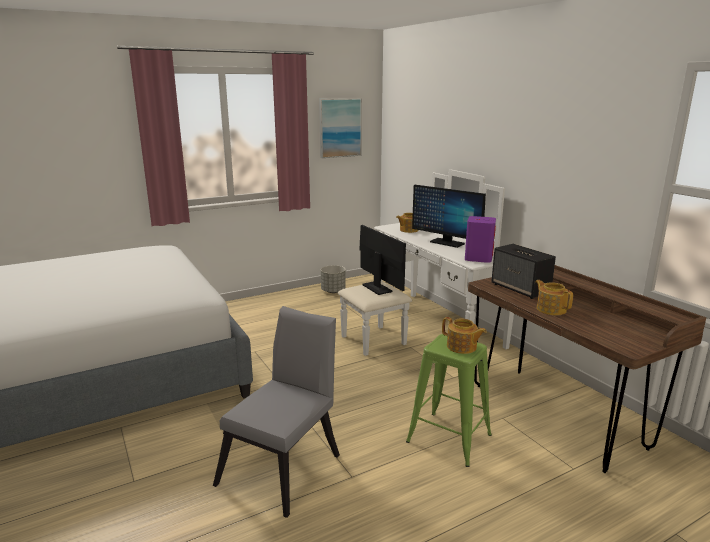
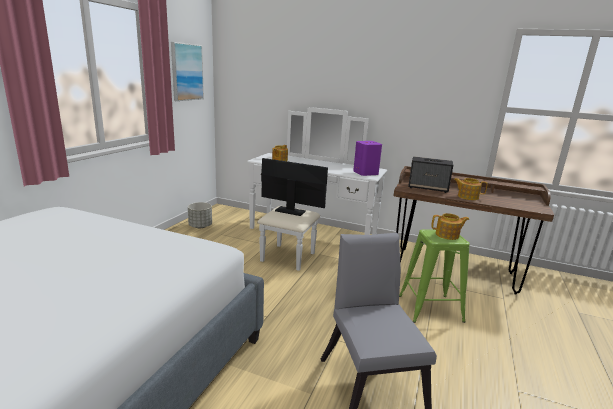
camera: 40 degrees left, 0 degrees up
(447, 243) = (324, 165): monitor -> none

